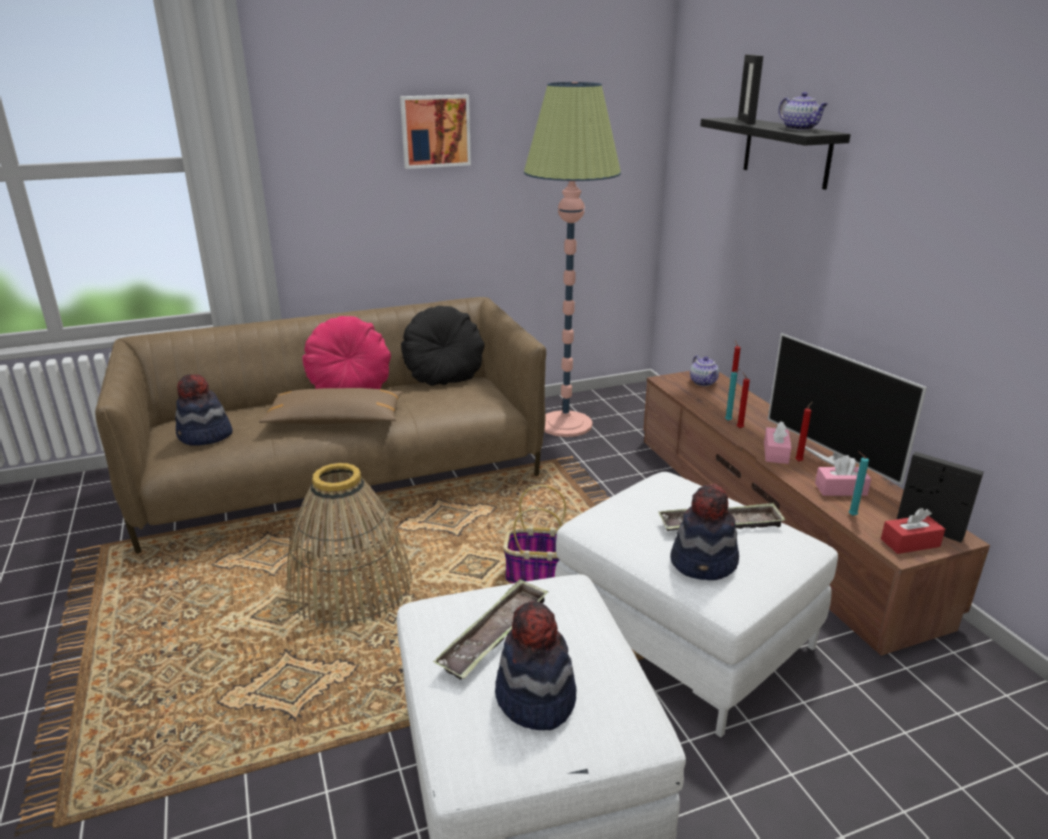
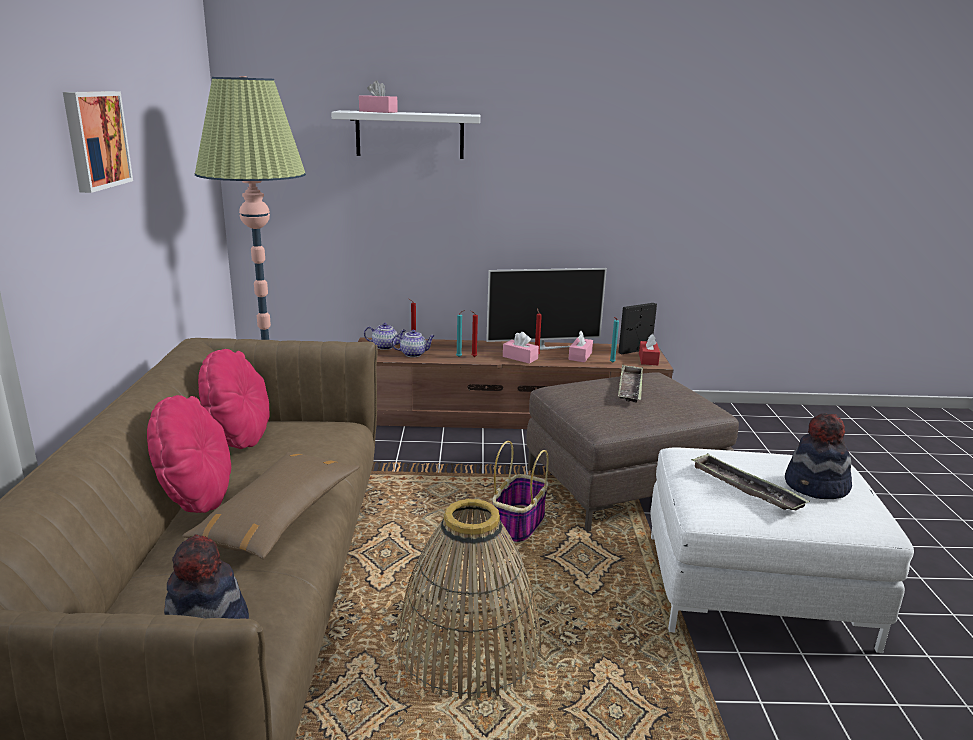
camera: 70 degrees left, 5 degrees down
(444, 380) = (239, 439): black pillow -> pink pillow
(684, 635) = (622, 485): white ottoman -> brown ottoman
(704, 563) = (674, 404): hat -> none
(747, 121) = (378, 112): picture frame -> pink tissue box
(786, 152) = (410, 135): black shelf -> white shelf
(800, 129) = (443, 113): teapot -> teapot (413, 354)

